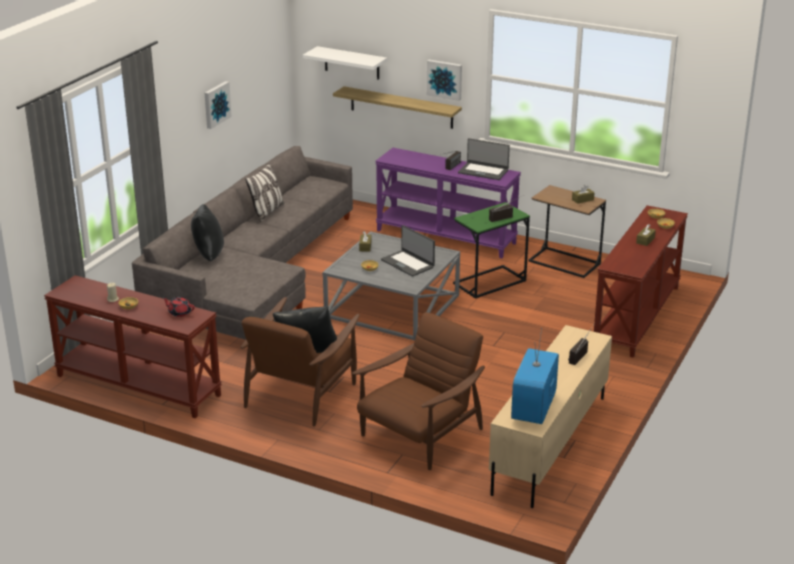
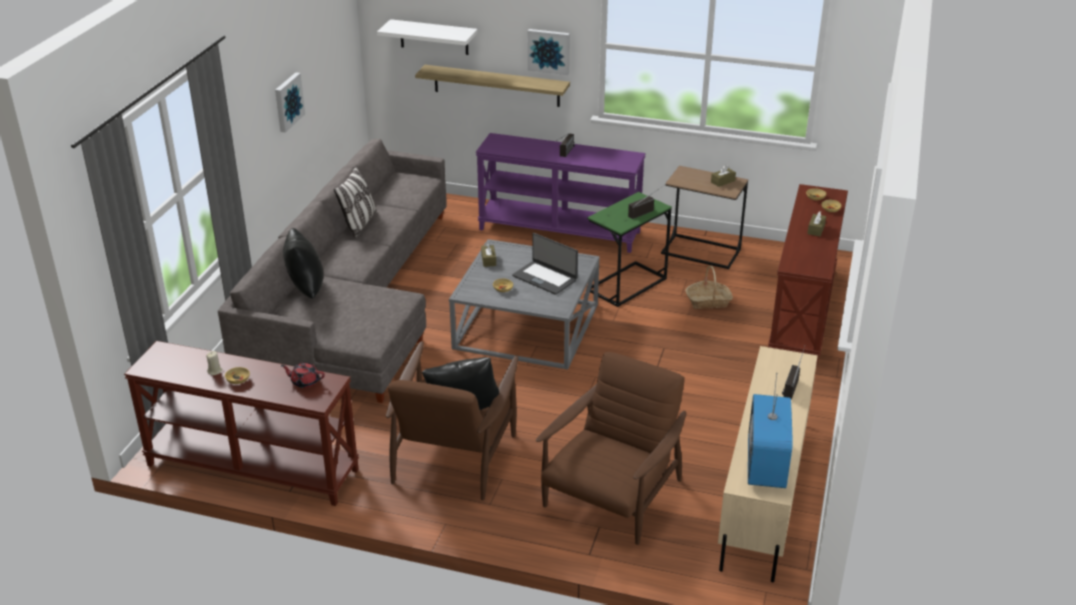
camera: 10 degrees left, 5 degrees up
(483, 171) = (603, 155): laptop -> none
(556, 301) = (708, 301): none -> basket

